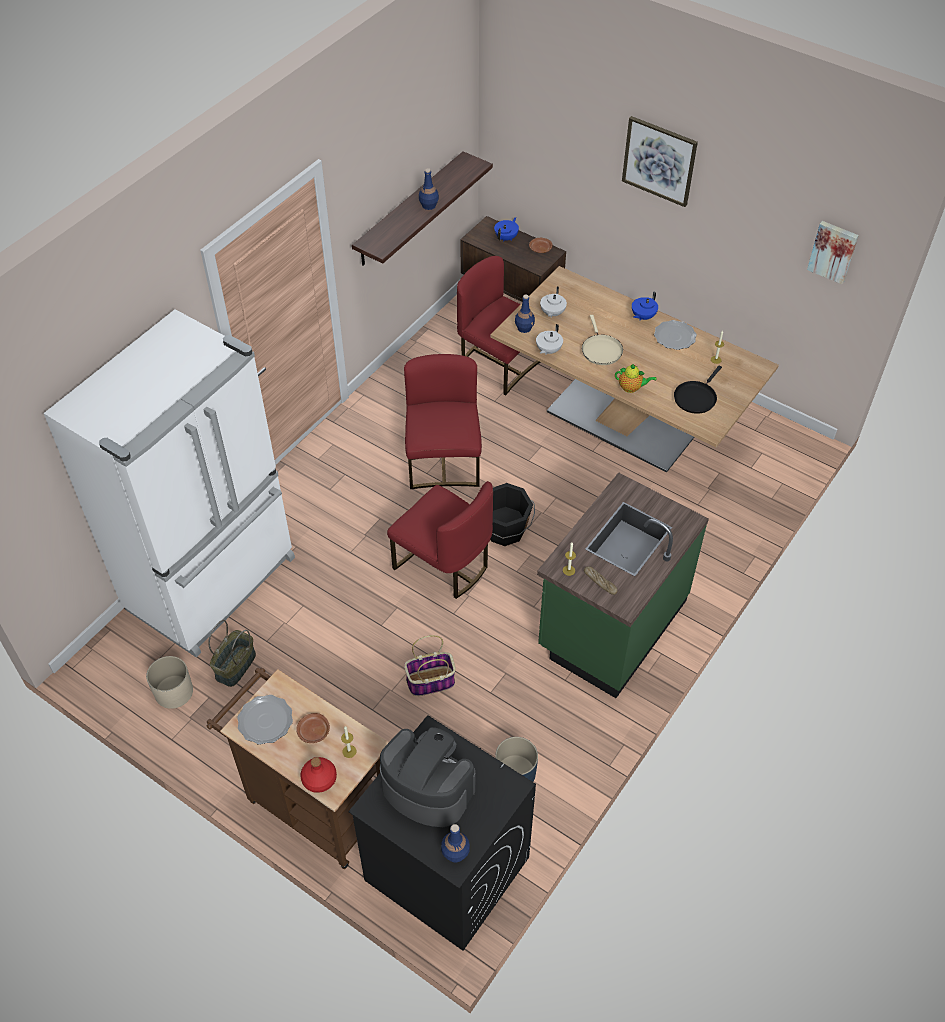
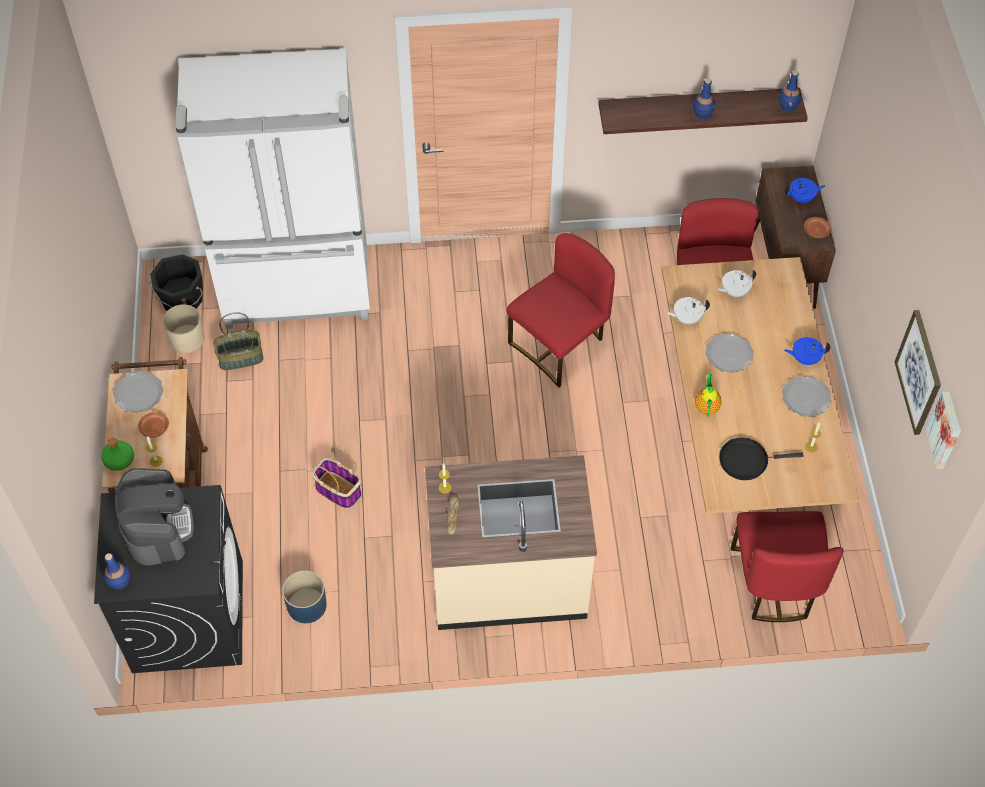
camera: 50 degrees right, 5 degrees up
(319, 779) = (119, 460): red bottle -> green bottle
(444, 565) = (455, 420): red chair -> red chair (774, 583)
(505, 530) = (531, 438): black bucket -> black bucket (182, 300)
(524, 328) = (695, 284): blue bottle -> blue bottle (788, 106)
(600, 350) = (728, 354): beige frying pan -> plate
(611, 624) = (508, 578): green counter -> beige counter
(631, 388) = (706, 406): teapot -> teapot turned 150 degrees counterclockwise
(659, 161) = (897, 223): picture -> picture (919, 372)

